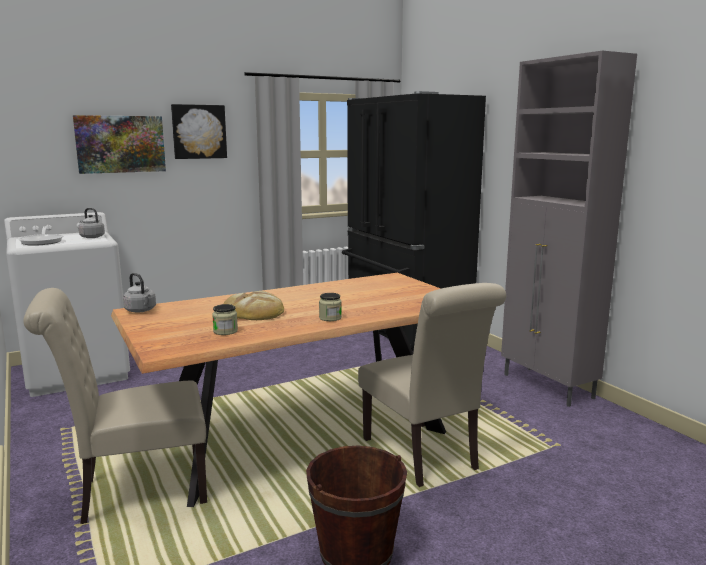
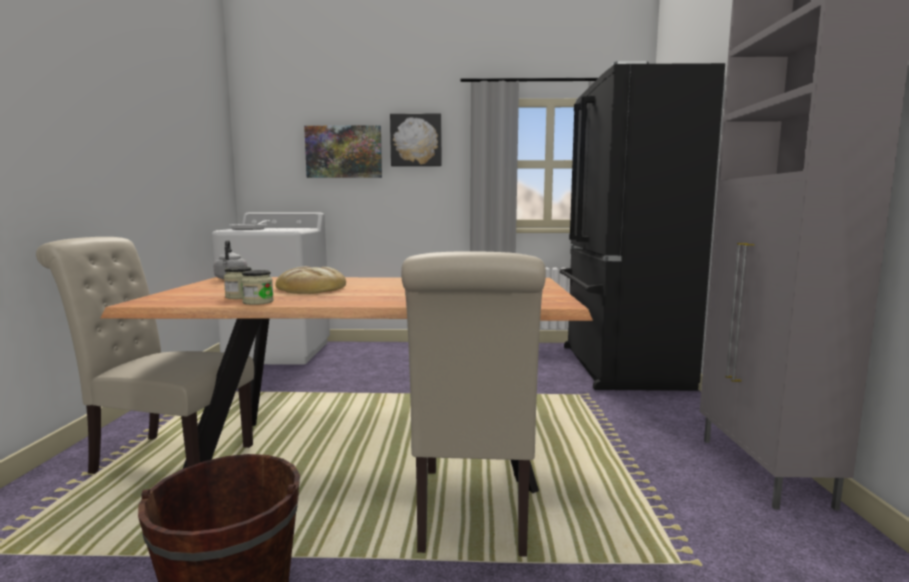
camera: 30 degrees right, 5 degrees down
(91, 237) = (292, 229): grey kettle -> none
(330, 318) = (364, 299): jar -> jar (258, 302)

